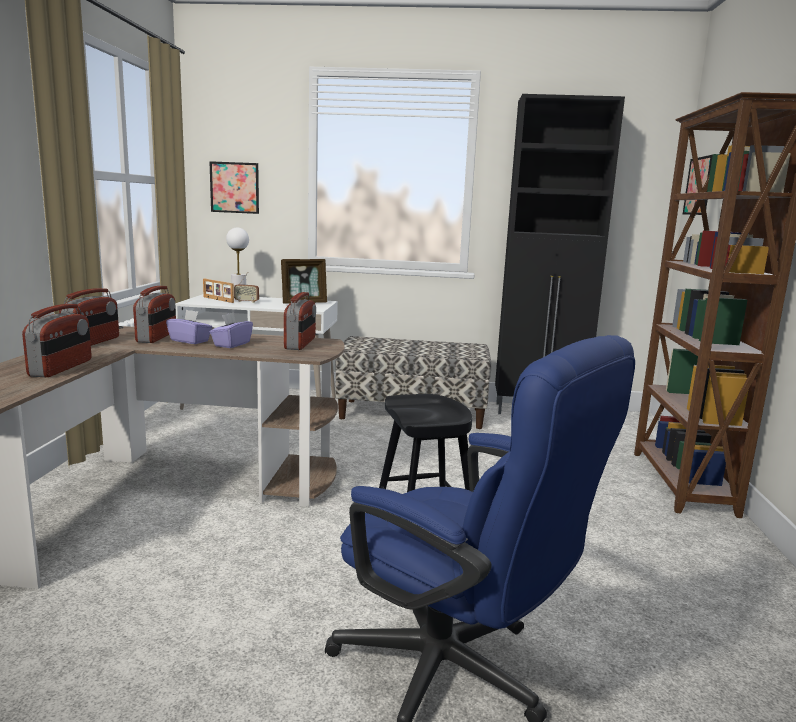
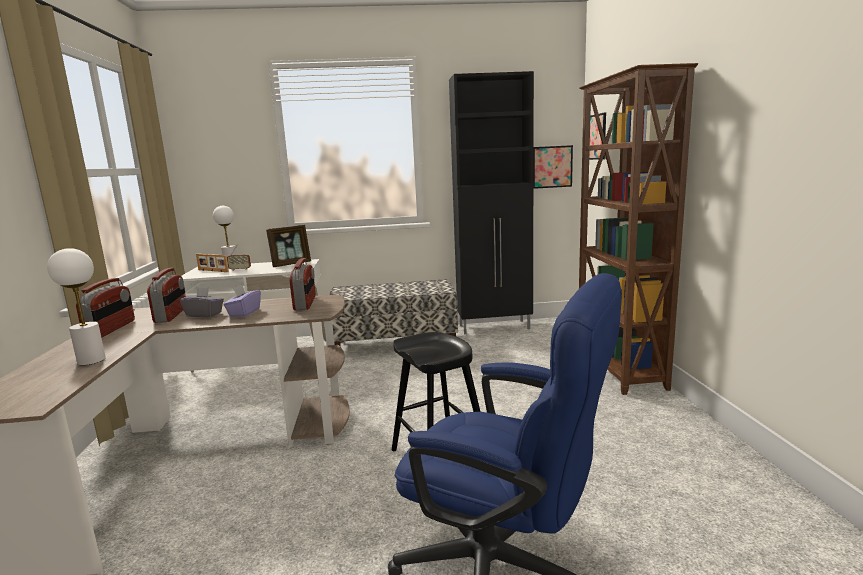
camera: 10 degrees left, 0 degrees up
(62, 368) = (91, 360): radio -> white table lamp
(190, 341) = (204, 314): purple tissue box -> grey tissue box
(234, 187) = (213, 170): picture -> picture (552, 167)

